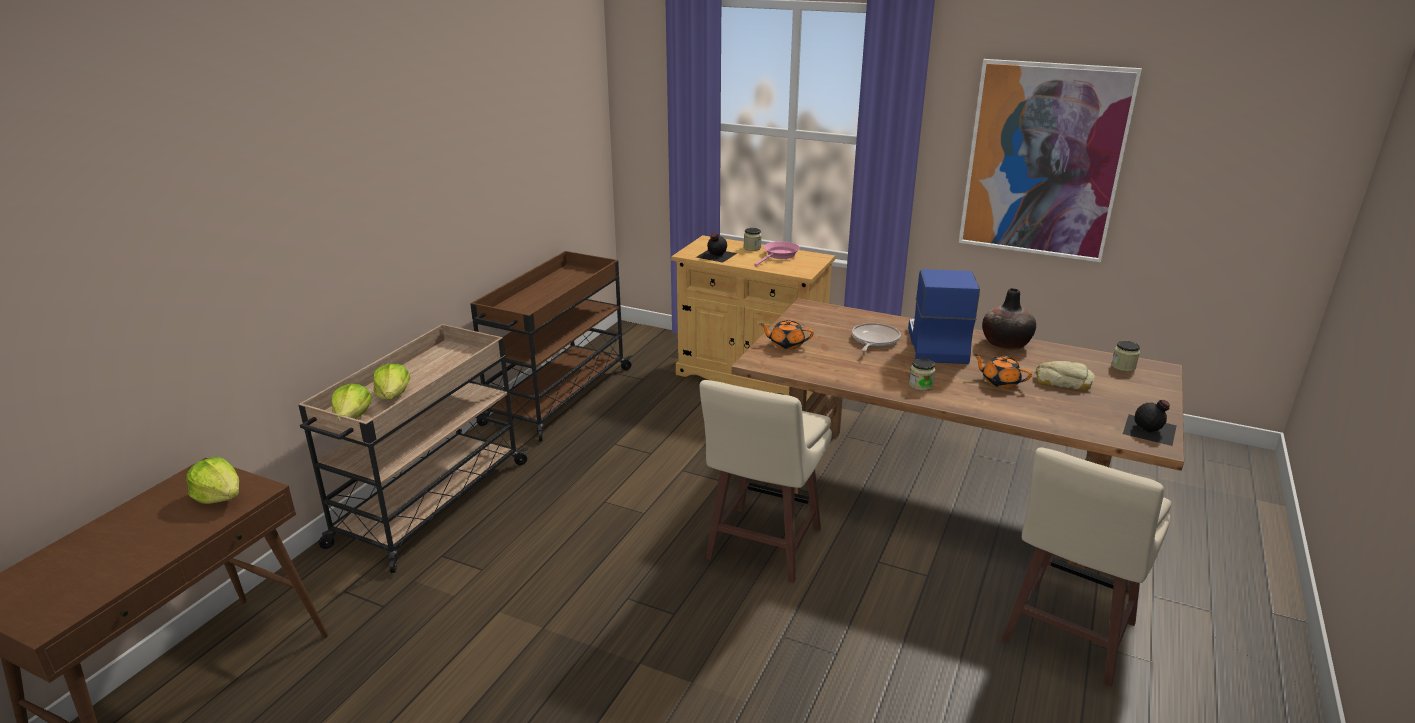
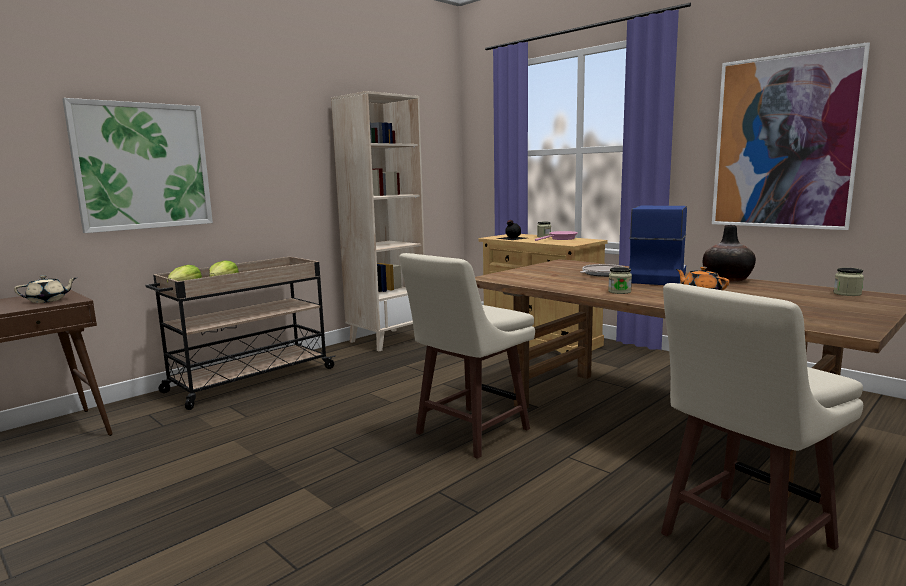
camera: 20 degrees right, 15 degrees down
(220, 496) = (48, 300): lettuce -> beige teapot
(259, 255) = (143, 166): none -> picture
(557, 396) = (387, 340): brown cart -> beige bookcase
(786, 344) = (523, 273): orange teapot -> none
(1063, 381) = (770, 297): bread -> none
(1150, 430) = (850, 323): black bottle -> none

